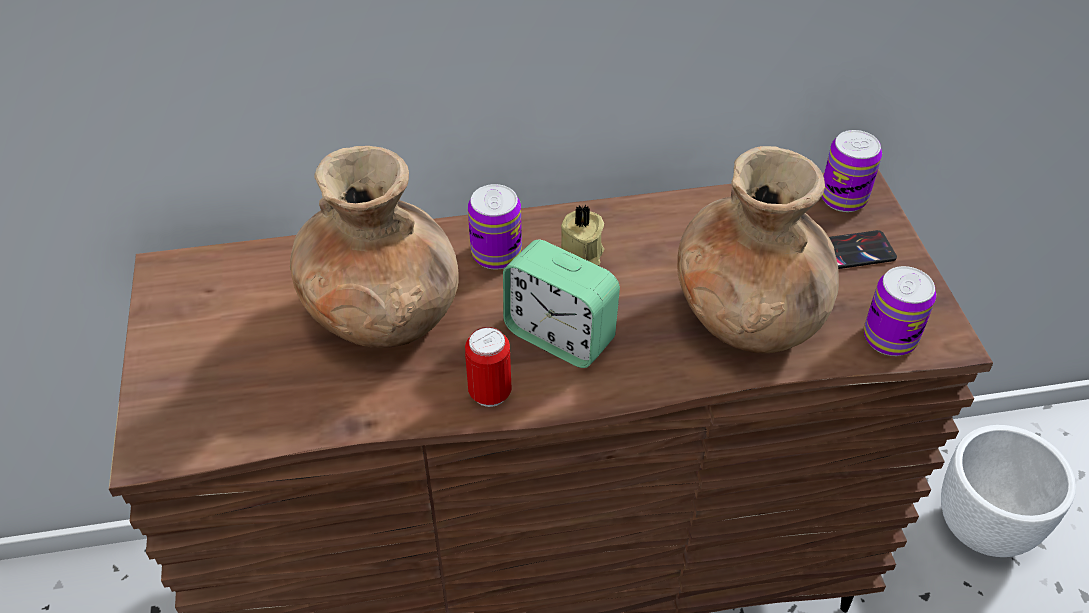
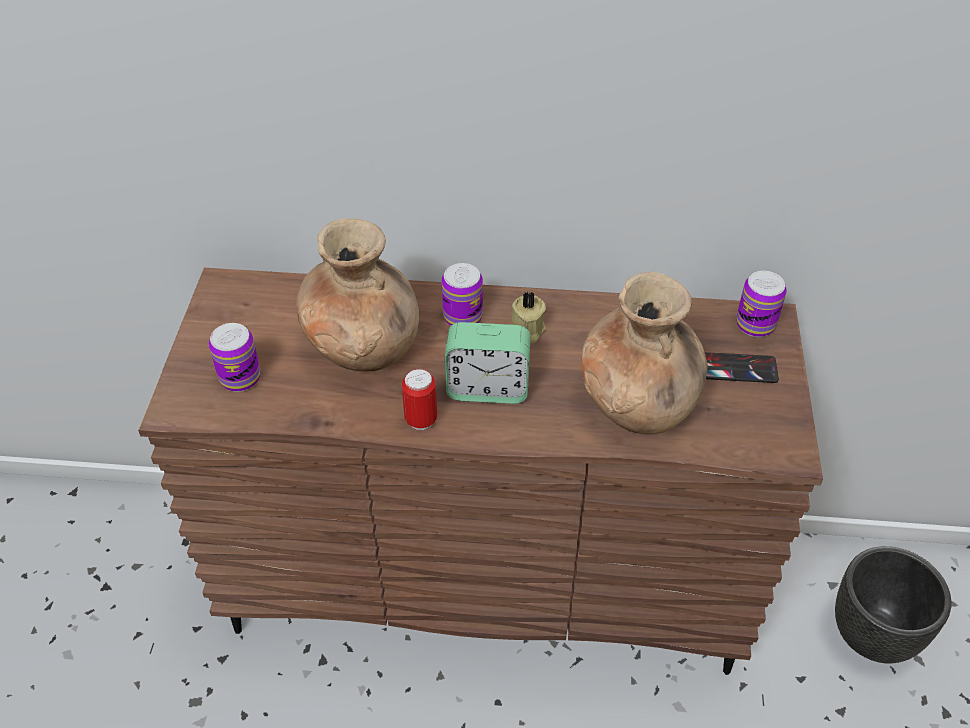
camera: 15 degrees right, 0 degrees up
(559, 336) = (487, 388): alarm clock -> alarm clock turned 45 degrees counterclockwise
(889, 338) = (745, 442): can -> can (240, 378)
(981, 527) = (871, 635): white planter -> black planter

